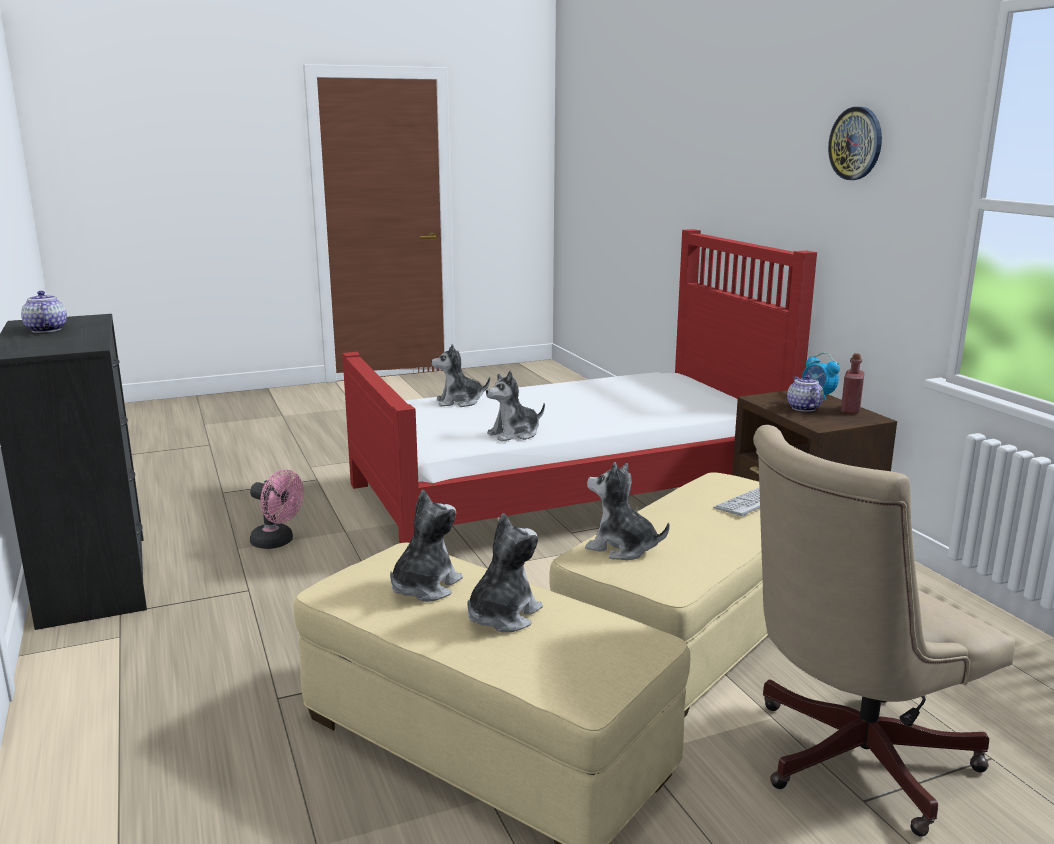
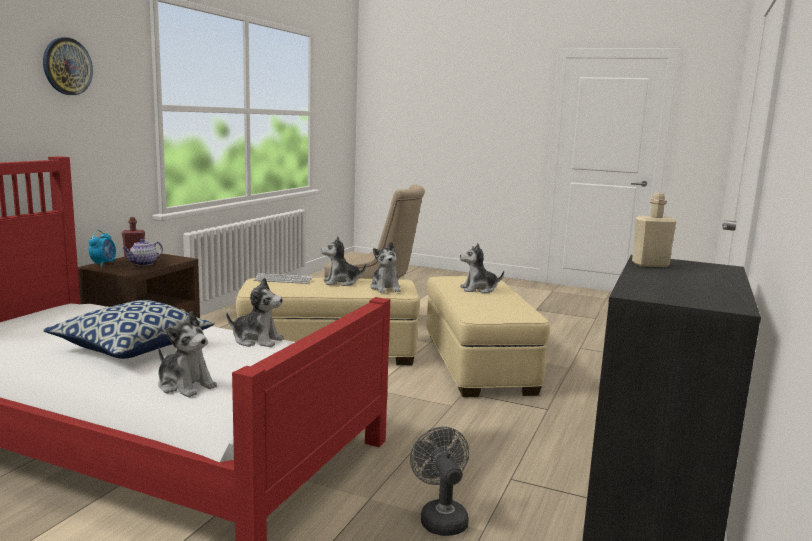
camera: 135 degrees left, 5 degrees down
(46, 330) = (696, 287): teapot -> none
(86, 341) = (650, 265): none -> beige bottle
(277, 542) = (441, 517): pink fan -> grey fan
(424, 587) = (491, 302): plush toy -> plush toy (341, 282)
(567, 403) = (132, 347): none -> pillow

